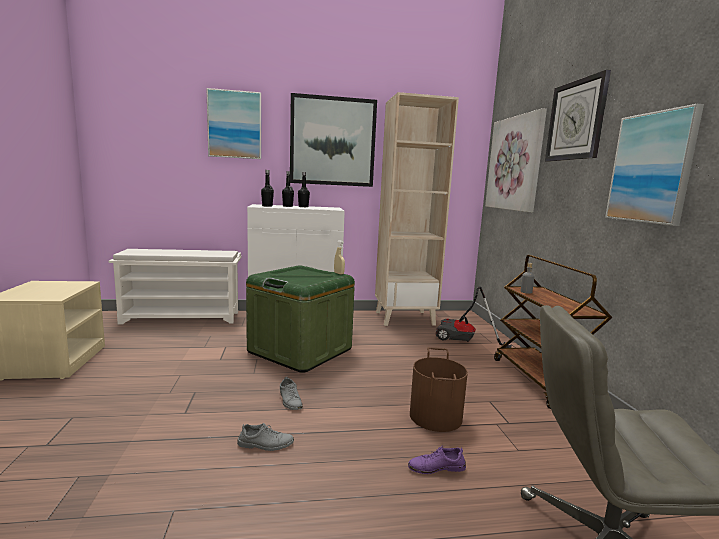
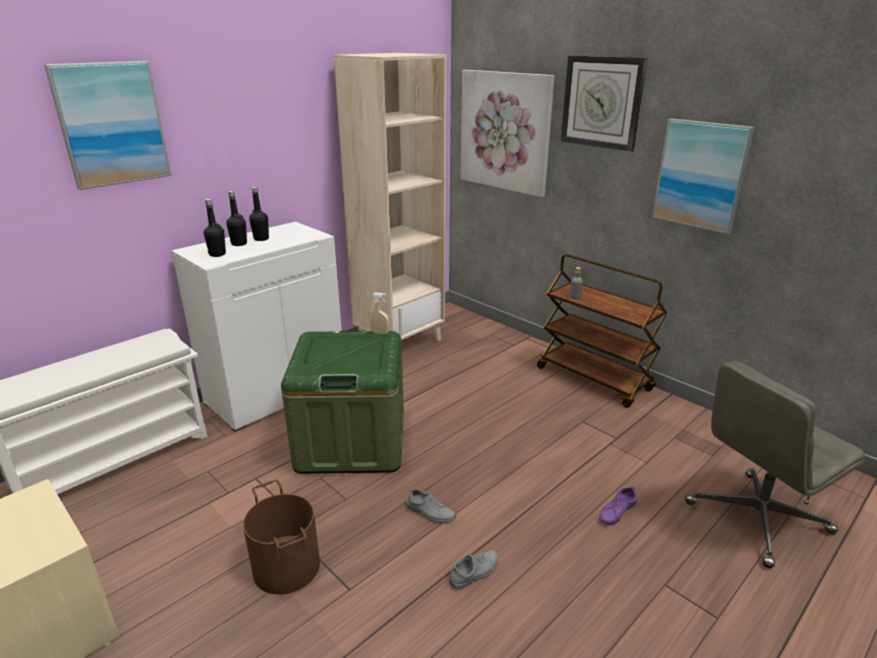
camera: 35 degrees left, 15 degrees up
(332, 141) = (270, 125): picture -> none
(436, 416) = (564, 460): brown bucket -> brown bucket (287, 566)
(465, 342) = (491, 354): vacuum cleaner -> none

